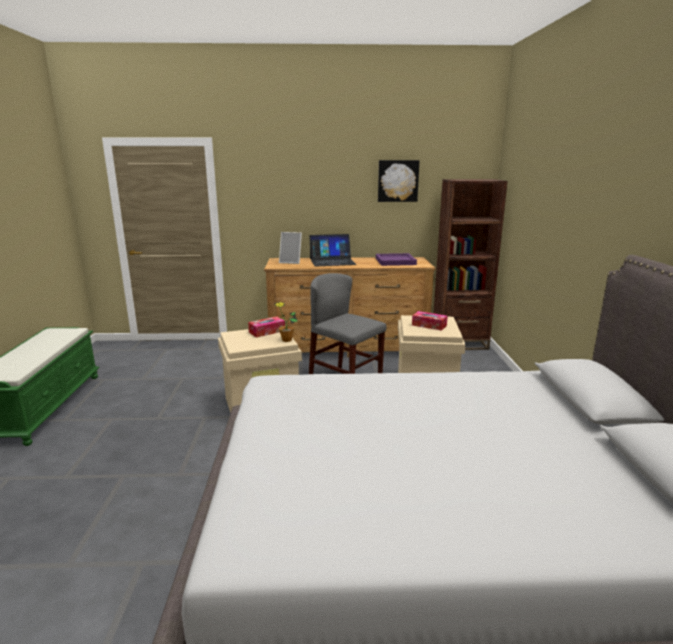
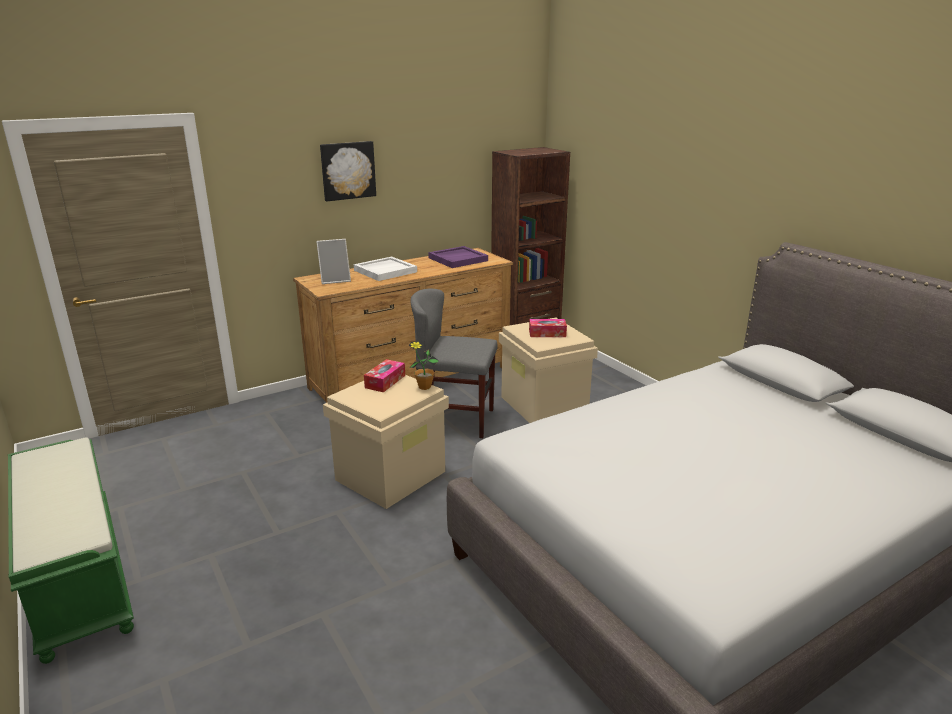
camera: 30 degrees left, 5 degrees up
(332, 261) = (385, 271): laptop -> white tray
(397, 181) = (443, 157): picture -> picture (347, 170)

